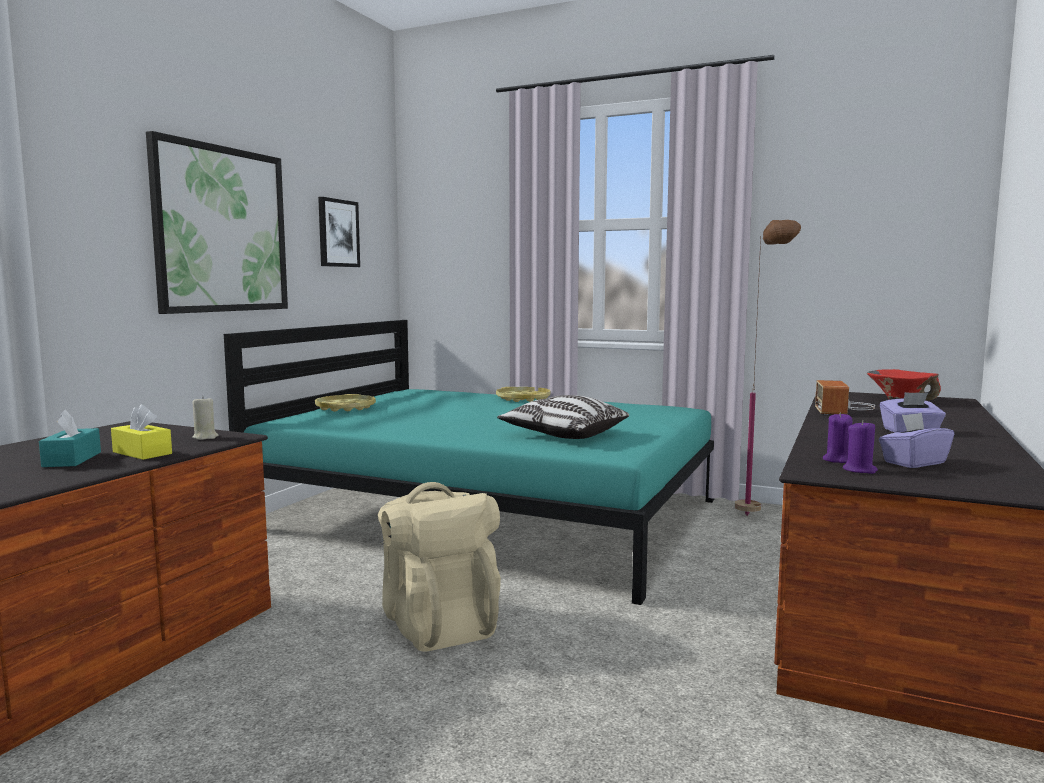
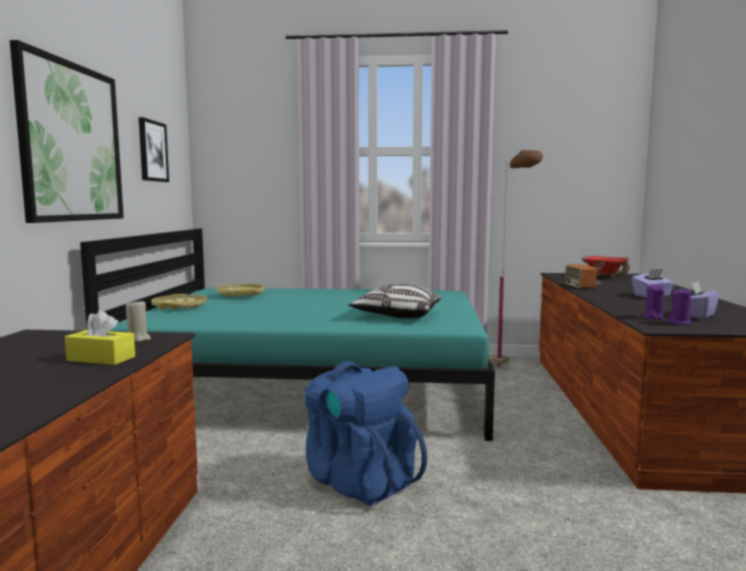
camera: 20 degrees left, 0 degrees up
(72, 459) = (34, 372): turquoise tissue box -> none
(439, 623) = (358, 480): beige backpack -> blue backpack
(523, 398) = (319, 290): yellow tray -> yellow tray (241, 294)

